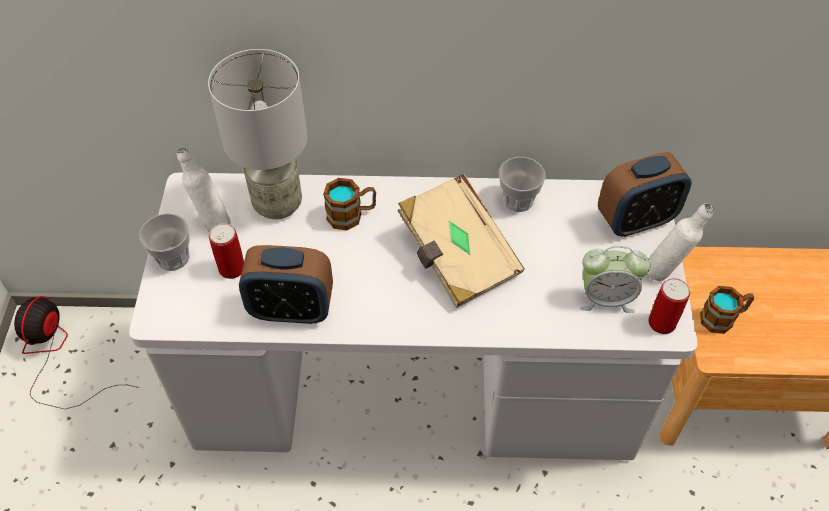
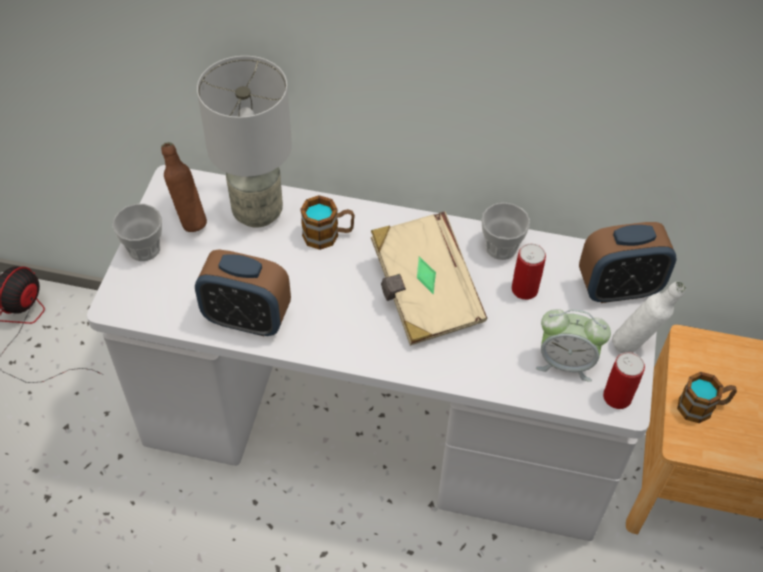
camera: 10 degrees right, 0 degrees up
(212, 223) = (189, 220): white bottle -> brown bottle
(232, 268) = (198, 268): can -> can (524, 289)

